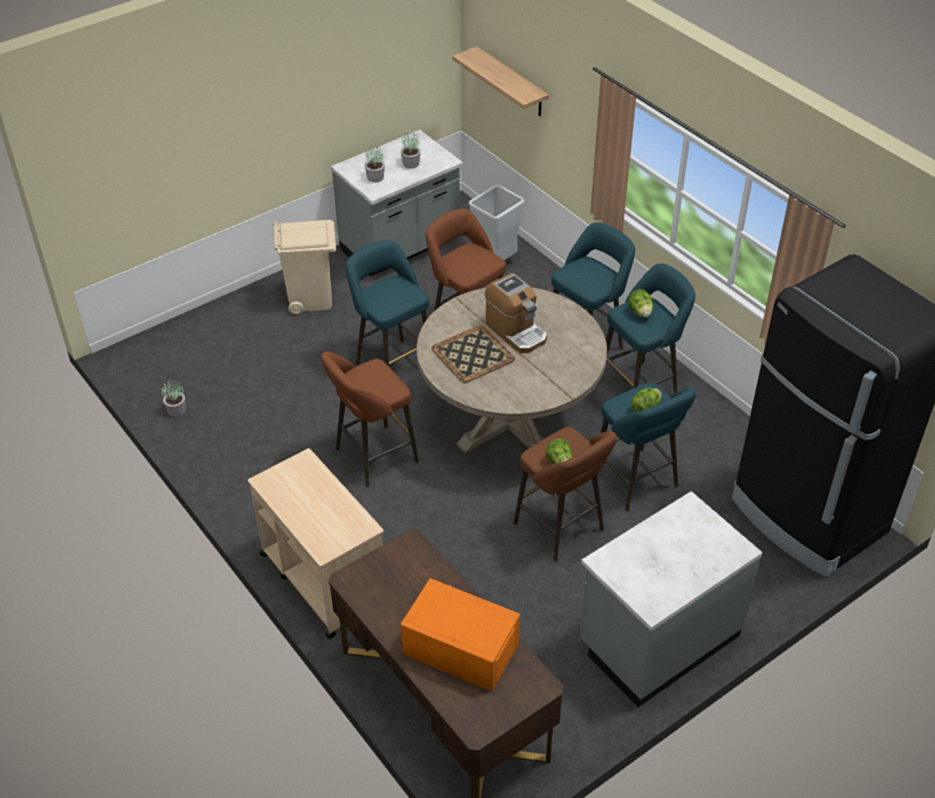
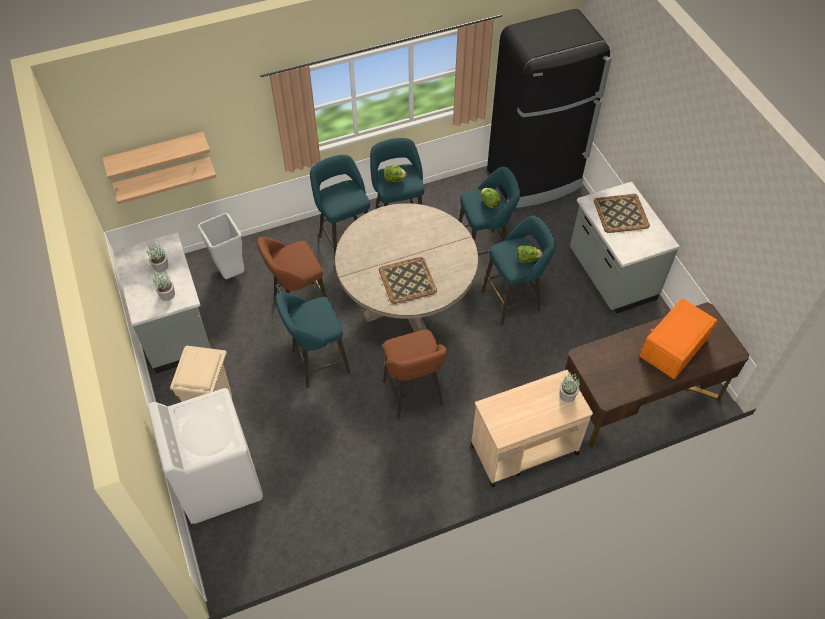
camera: 75 degrees left, 10 degrees up
(177, 410) = (312, 531): potted plant -> potted plant (567, 395)
(223, 327) = (219, 481): none -> white washing machine
(510, 117) = (164, 178): none -> shelf
(516, 331) = (392, 250): coffee machine -> none
(562, 529) = (513, 300): brown stool -> turquoise stool
(684, 545) = (620, 213): none -> tray

